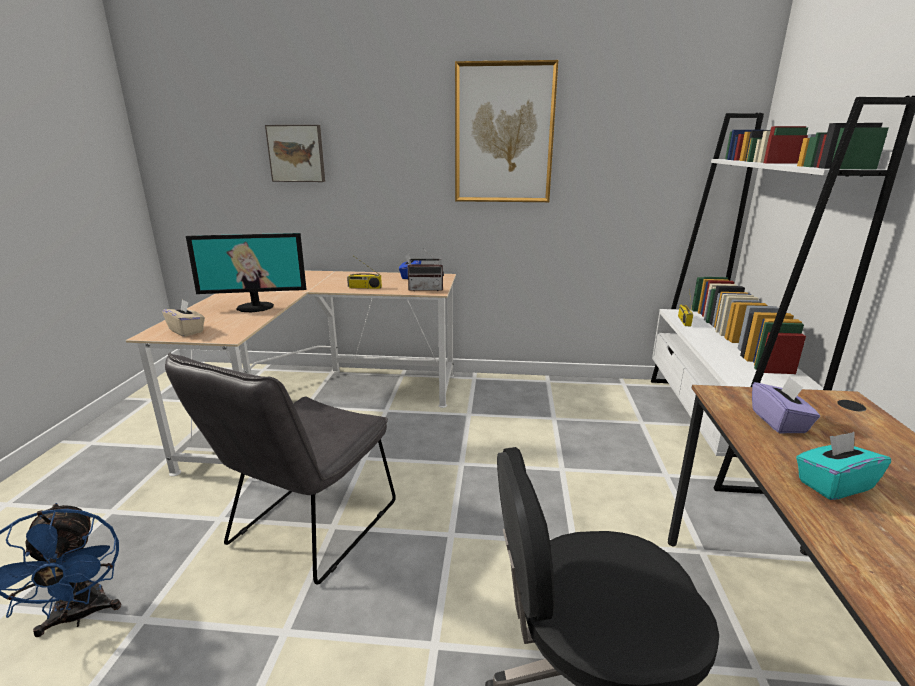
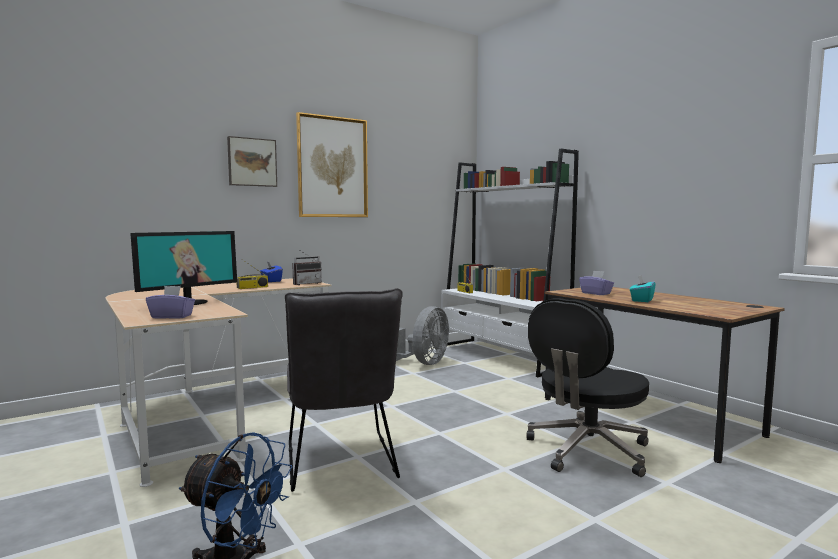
camera: 40 degrees left, 15 degrees down
(187, 331) = (172, 316): beige tissue box -> purple tissue box
(296, 153) = (151, 174): picture -> picture (252, 162)
(587, 406) = (423, 363): none -> grey fan

